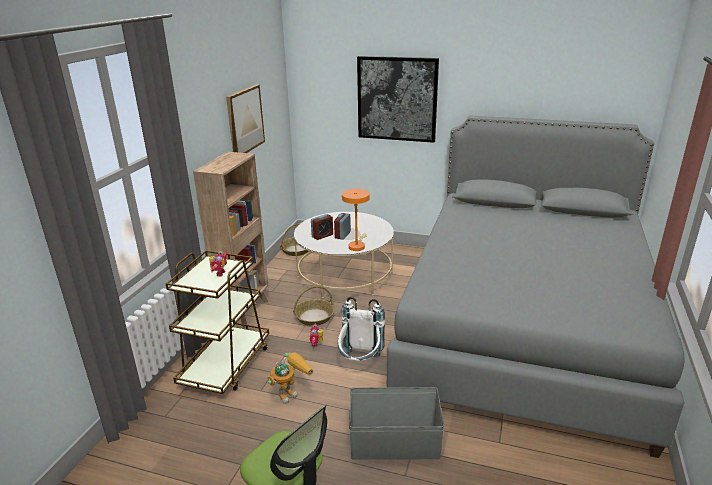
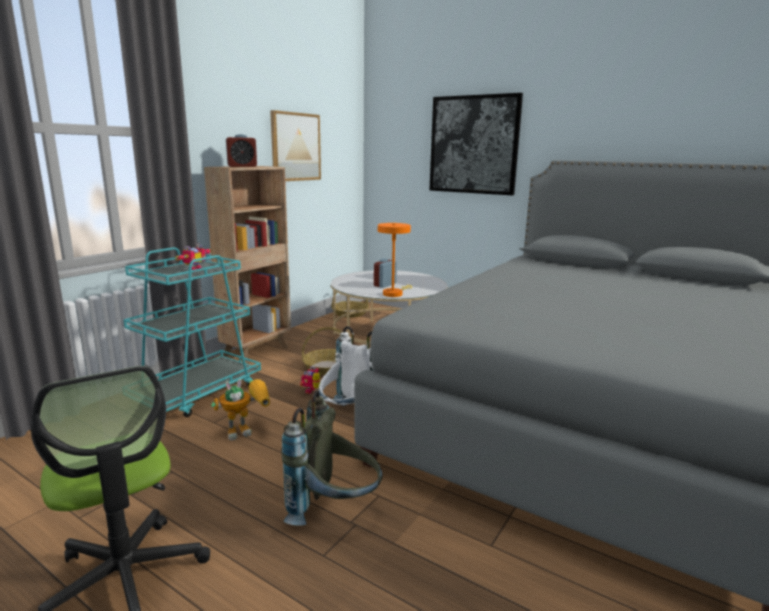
camera: 15 degrees right, 10 degrees down
(226, 365) = (197, 393): brown cart -> turquoise cart
(322, 236) = (362, 283): alarm clock -> alarm clock (242, 166)
(394, 442) = (334, 510): grey storage box -> grey backpack

